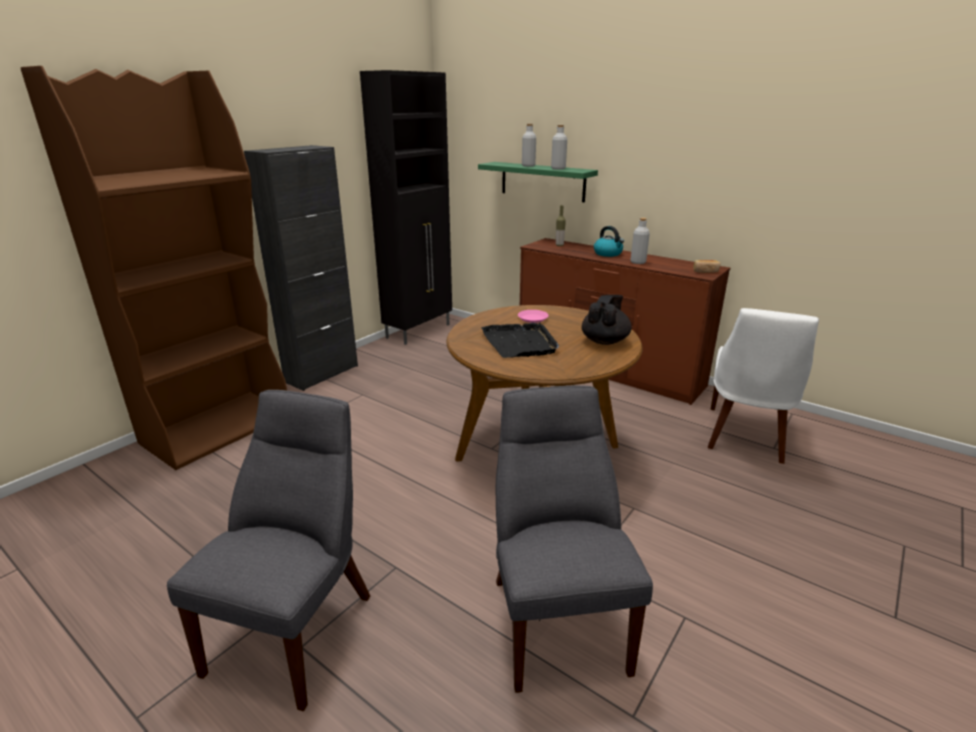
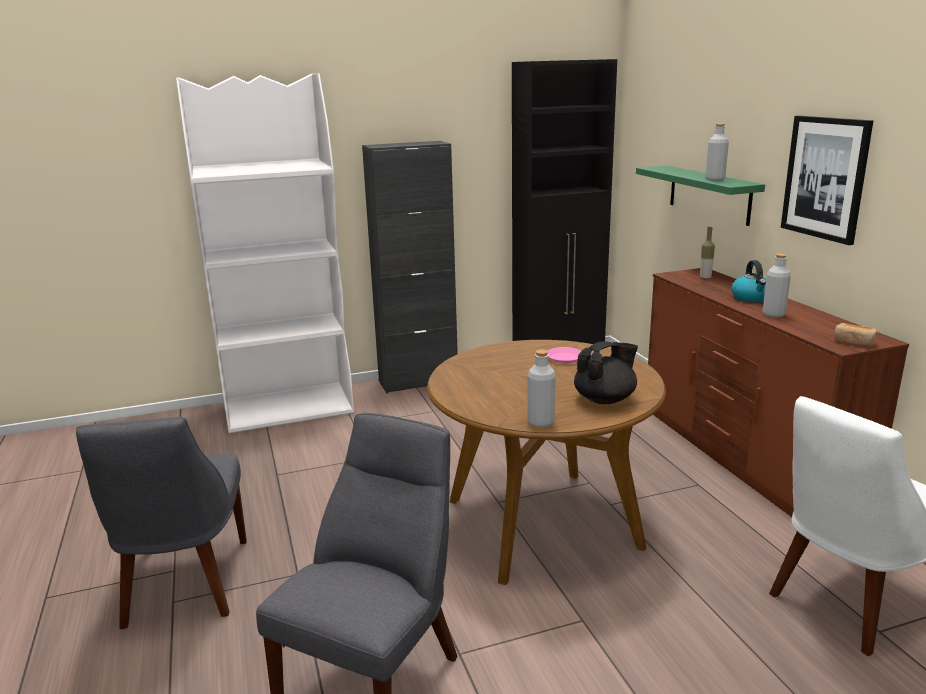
camera: 35 degrees right, 5 degrees down
(218, 428) = (290, 408): brown bookcase -> white bookcase
(297, 627) = (184, 586): grey chair -> grey chair turned 120 degrees clockwise
(520, 343) = (508, 380): black tray -> none
(528, 165) = (689, 173): grey bottle -> grey bottle (540, 422)
(653, 161) = (825, 178): none -> picture

